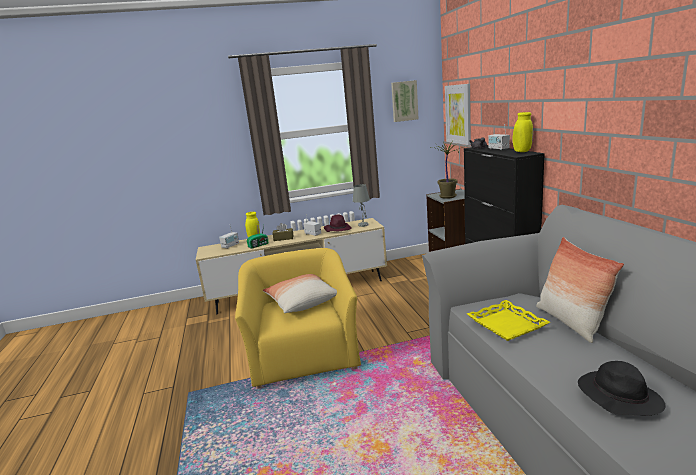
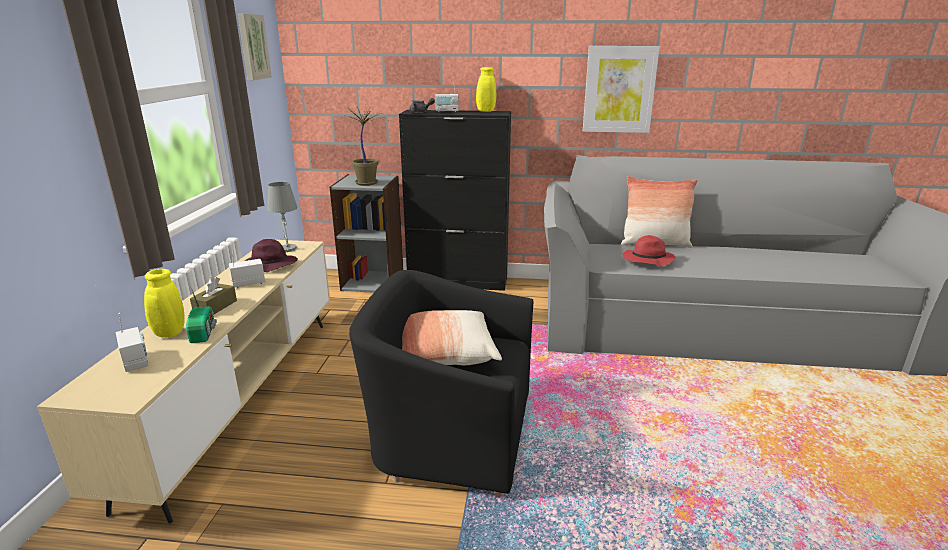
camera: 70 degrees left, 5 degrees up
(304, 355) = (451, 434): yellow armchair -> black armchair
(458, 114) = (331, 71): picture -> picture (619, 90)
(506, 324) = (647, 260): yellow tray -> red hat
(617, 396) = (764, 260): black hat -> none

